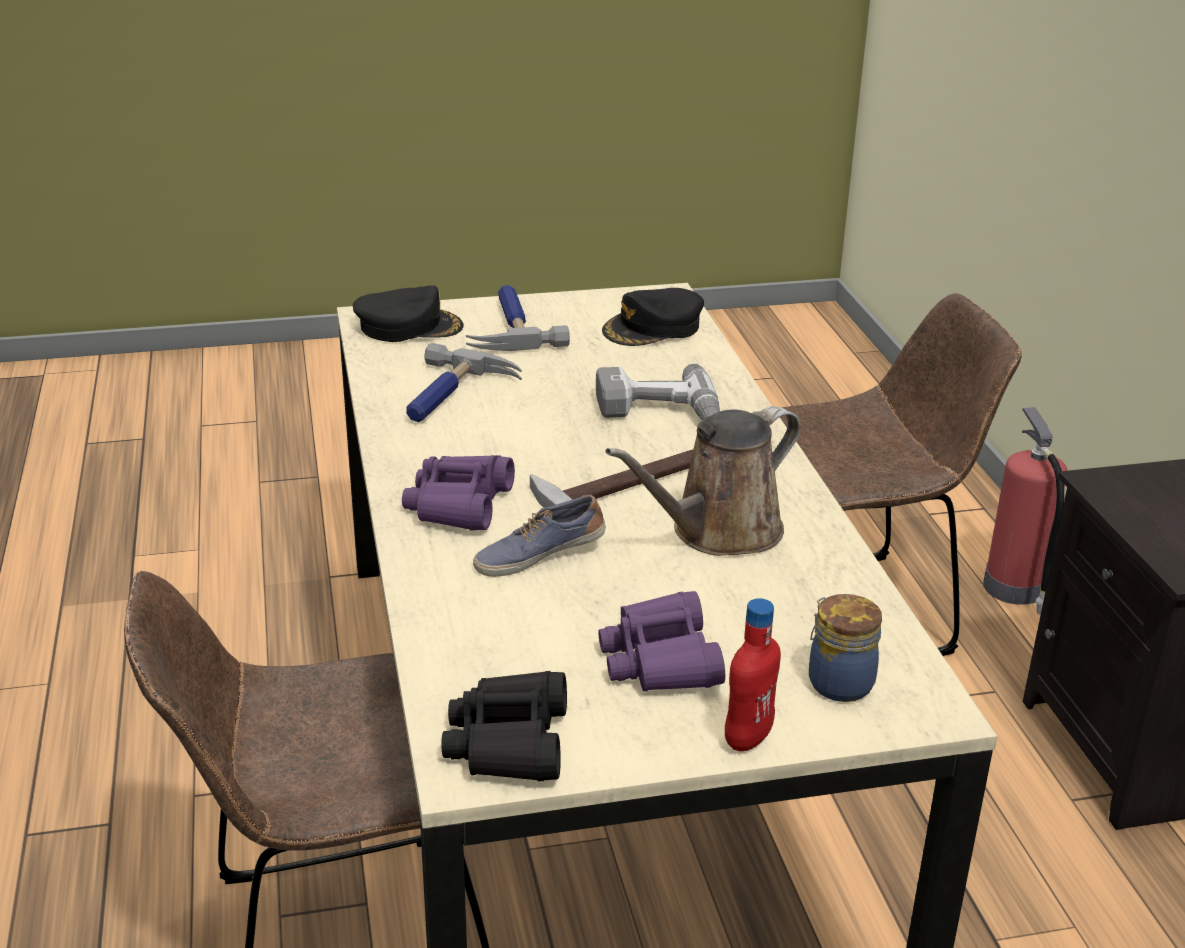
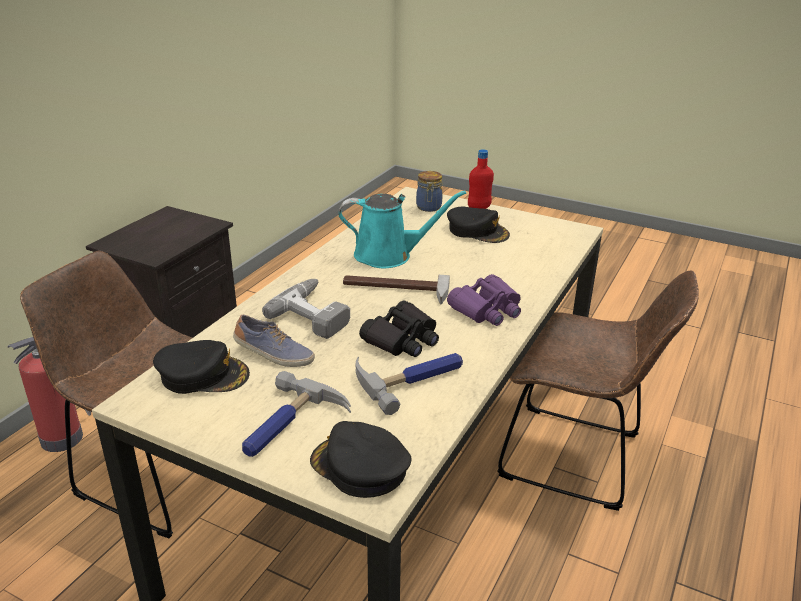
camera: 140 degrees left, 0 degrees up
(509, 742) = (558, 231): black binoculars -> black binoculars (402, 340)
(538, 556) = (477, 275): shoe -> shoe (273, 355)
(660, 660) = (477, 231): purple binoculars -> black cap
(718, 532) = (389, 255): brown watering can -> turquoise watering can

